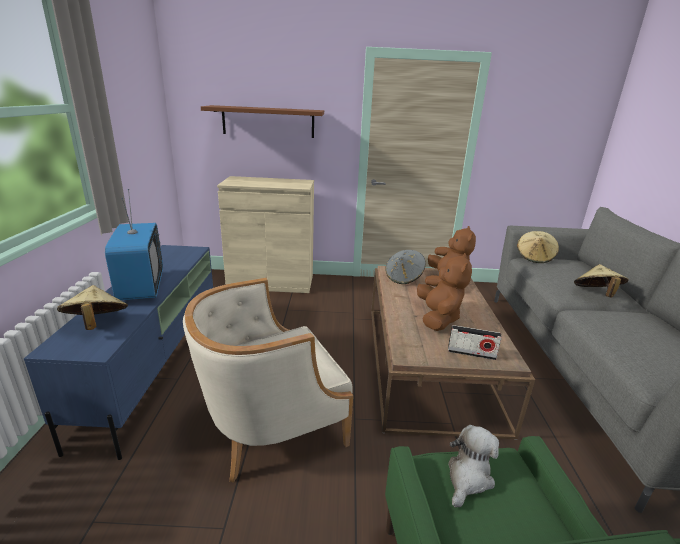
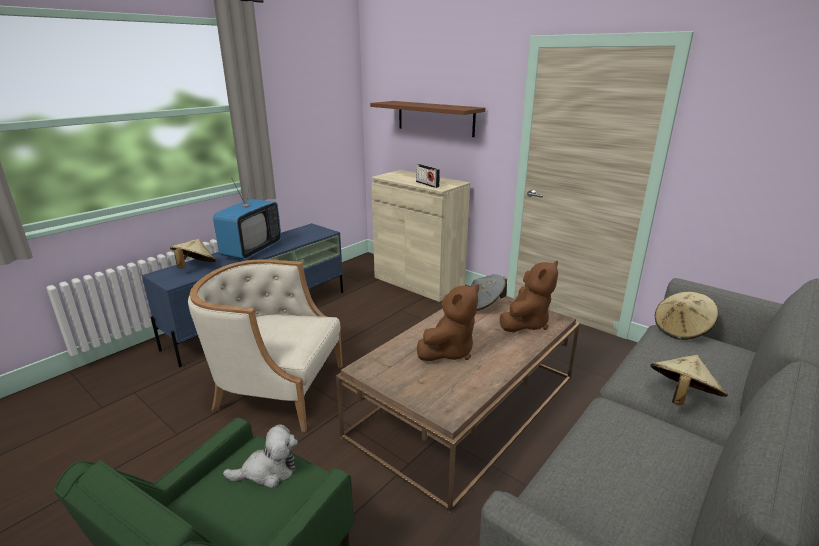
camera: 40 degrees right, 0 degrees up
(471, 353) = (422, 391): radio -> radio (427, 184)

